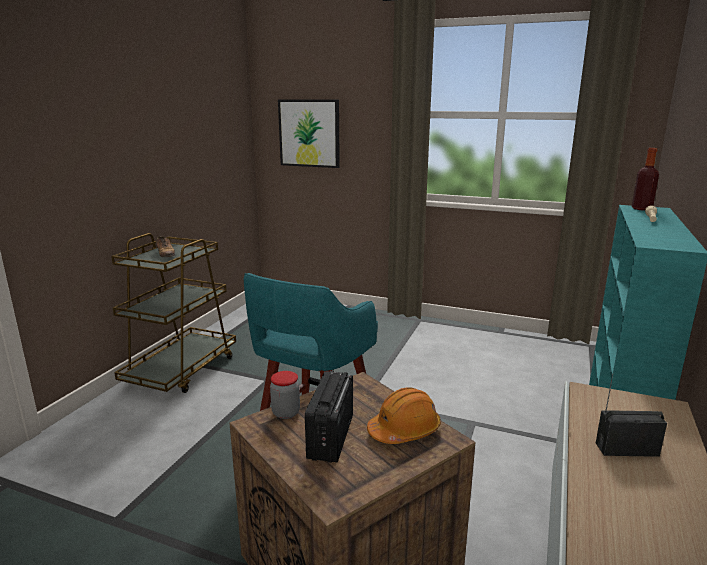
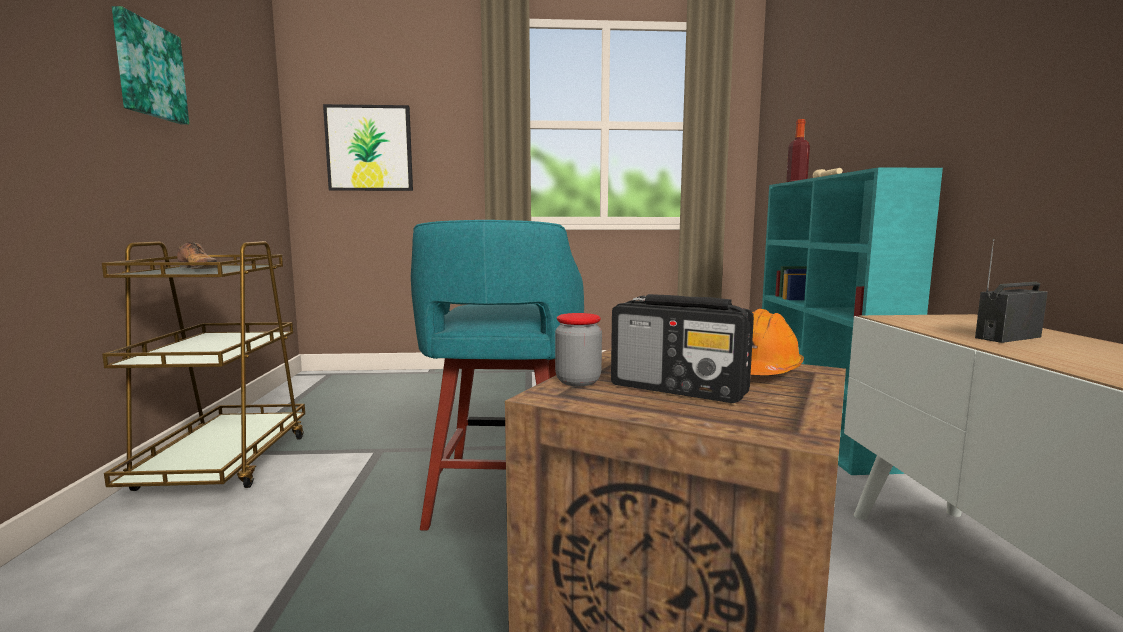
camera: 25 degrees left, 10 degrees down
(144, 120) = (148, 70): none -> picture
(330, 437) = (680, 389): radio -> radio turned 45 degrees counterclockwise

